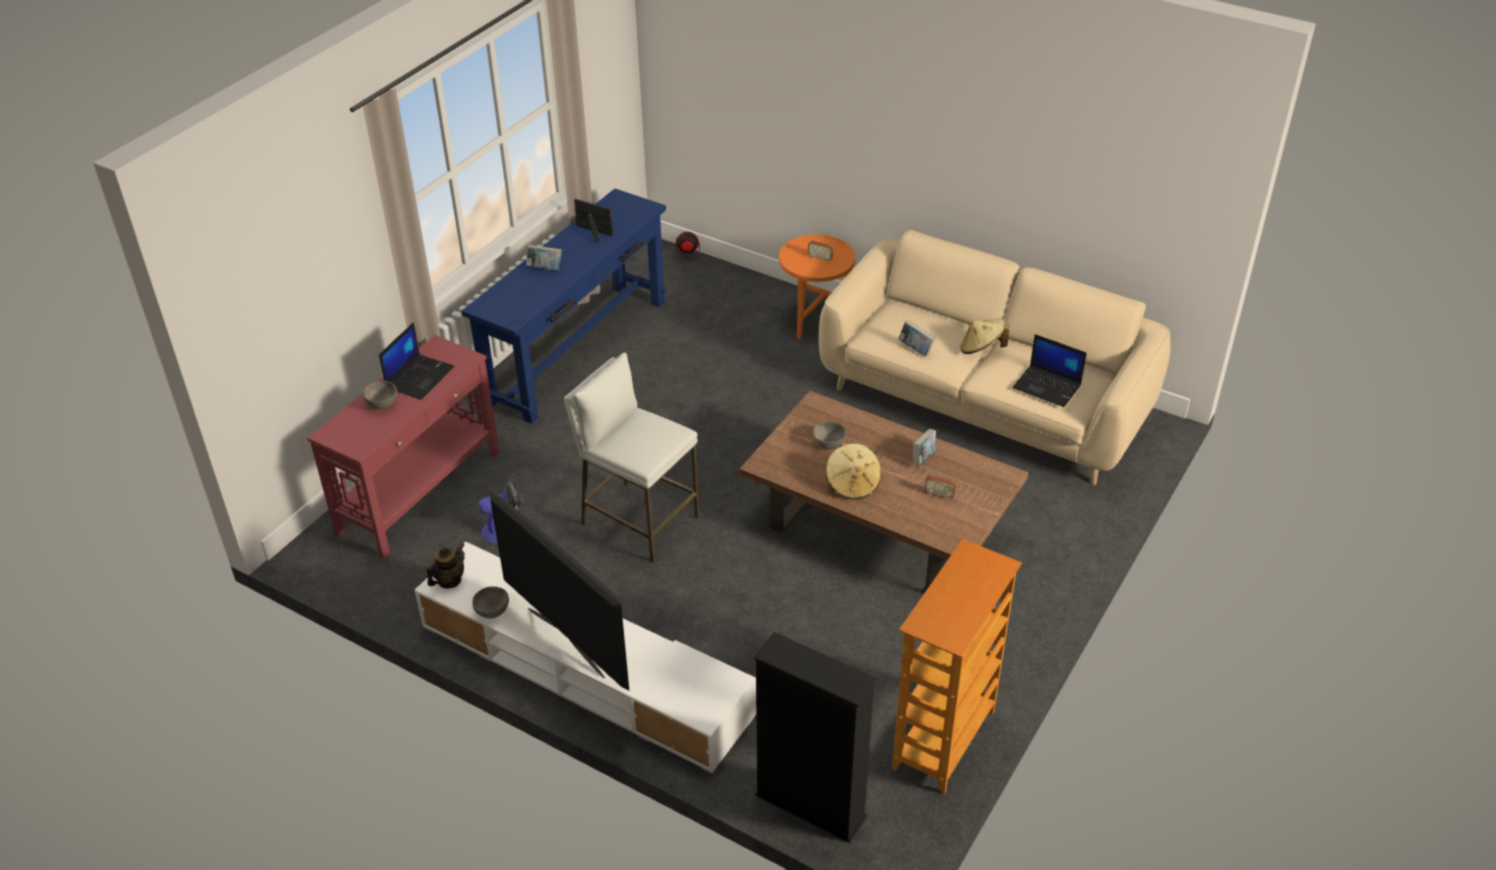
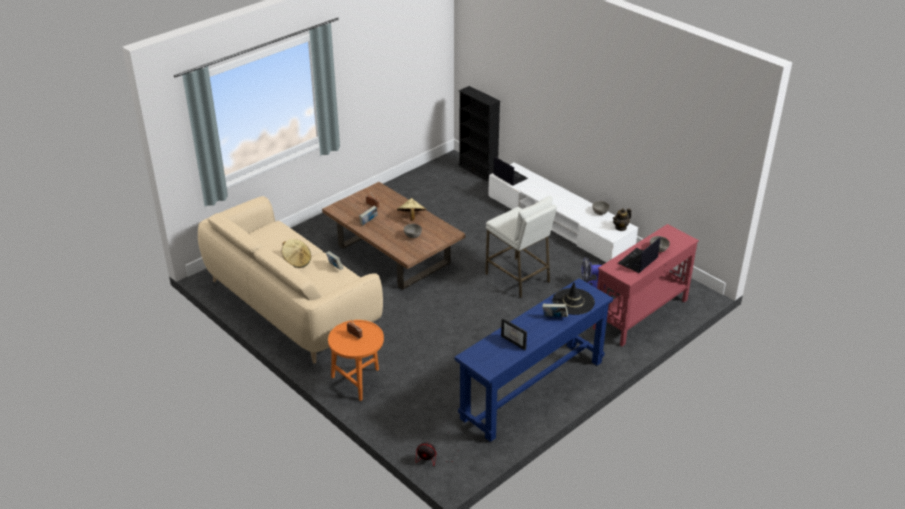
camera: 165 degrees left, 5 degrees down
(520, 294) = (573, 302): none -> black hat
(567, 641) = (567, 197): television -> none
(944, 741) = (415, 179): bookcase -> none
(1048, 386) = (279, 234): laptop -> laptop (509, 176)

